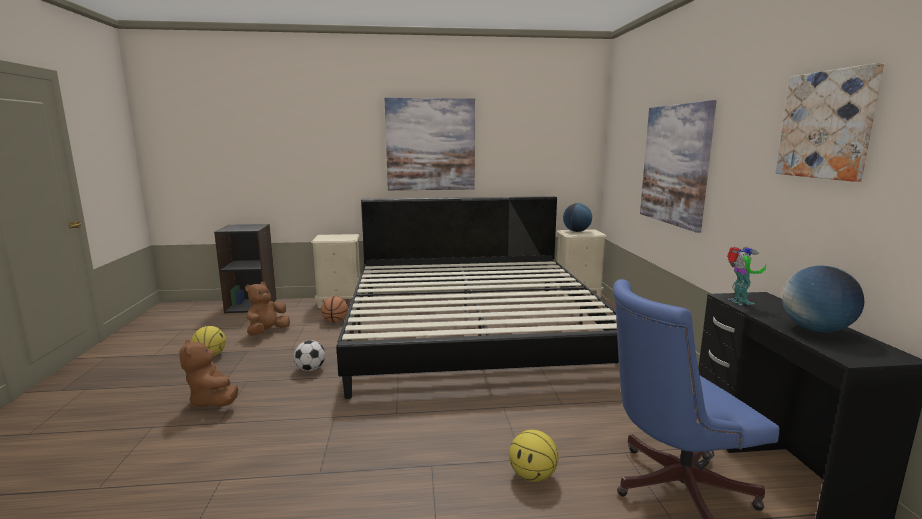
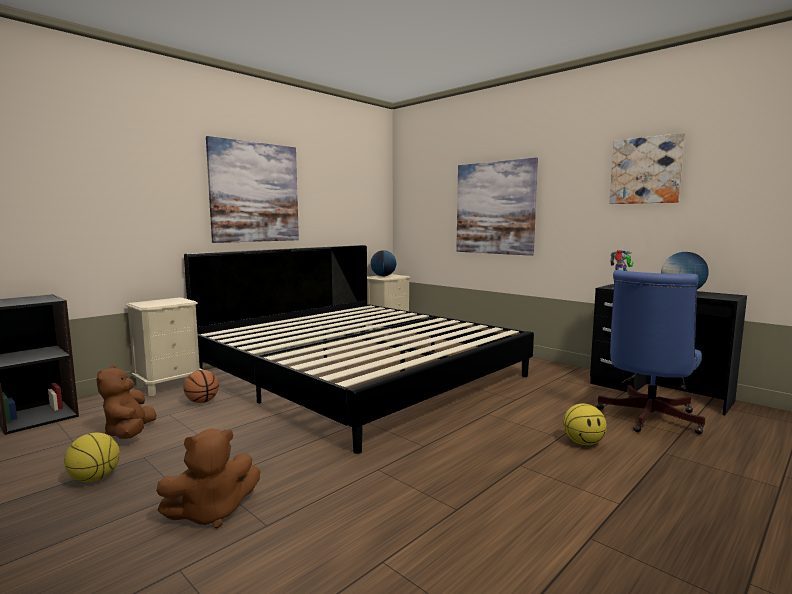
camera: 40 degrees left, 5 degrees down
(213, 401) = (212, 513): brown plush toy -> brown plush toy turned 45 degrees counterclockwise
(310, 369) = (268, 446): football -> none

